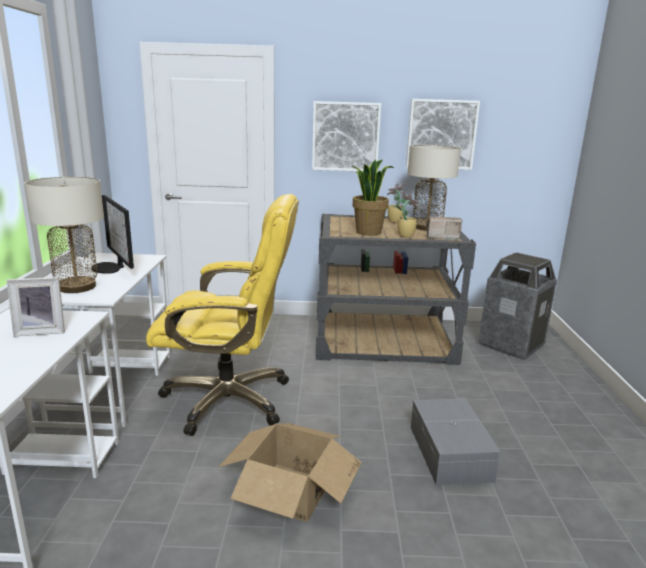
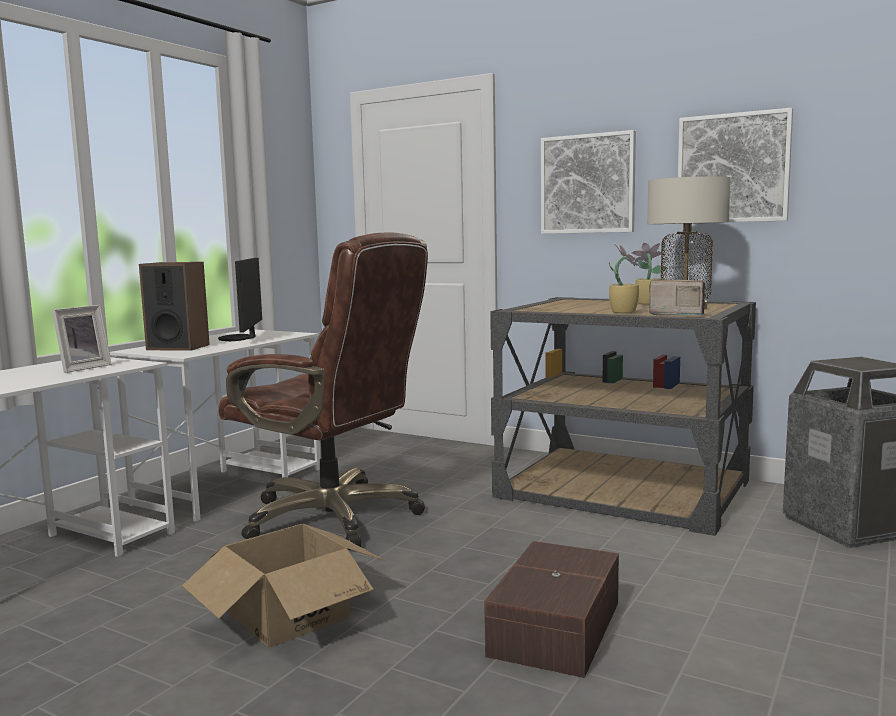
camera: 30 degrees right, 10 degrees down
(41, 331) = (82, 368): picture frame -> picture frame turned 75 degrees counterclockwise
(77, 287) = (178, 347): table lamp -> speaker
(227, 399) = (331, 517): yellow office chair -> brown office chair
(368, 232) = (576, 309): potted plant -> none
(448, 453) = (552, 629): grey storage box -> brown storage box

